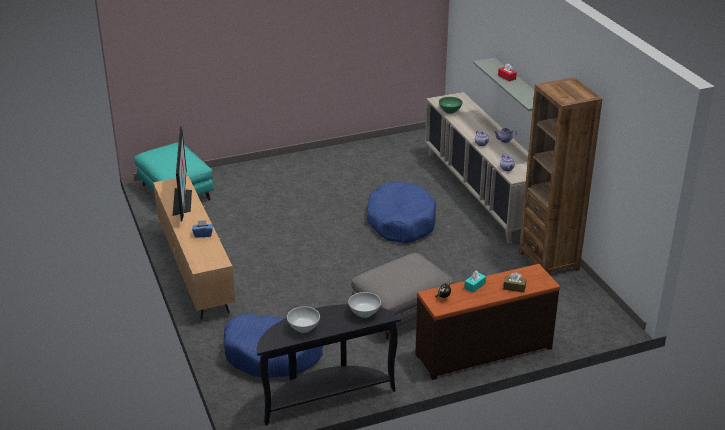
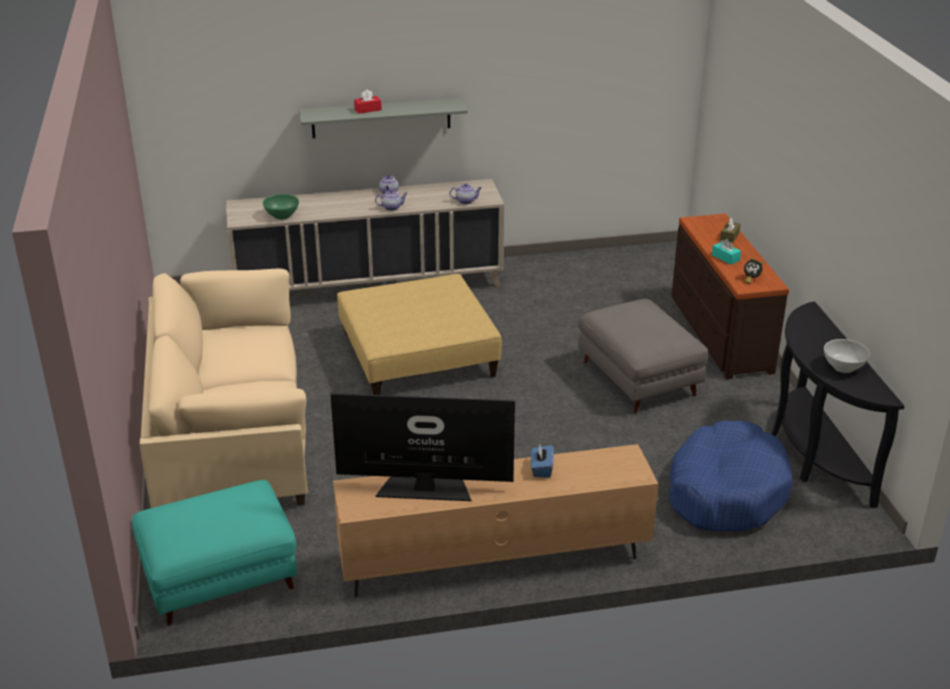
camera: 80 degrees left, 0 degrees up
(296, 174) = (231, 434): none -> beige sofa
(364, 313) = (805, 322): white bowl -> none
(401, 222) = (418, 354): blue dog bed -> beige ottoman
(549, 261) = (544, 267): brown bookcase -> none

